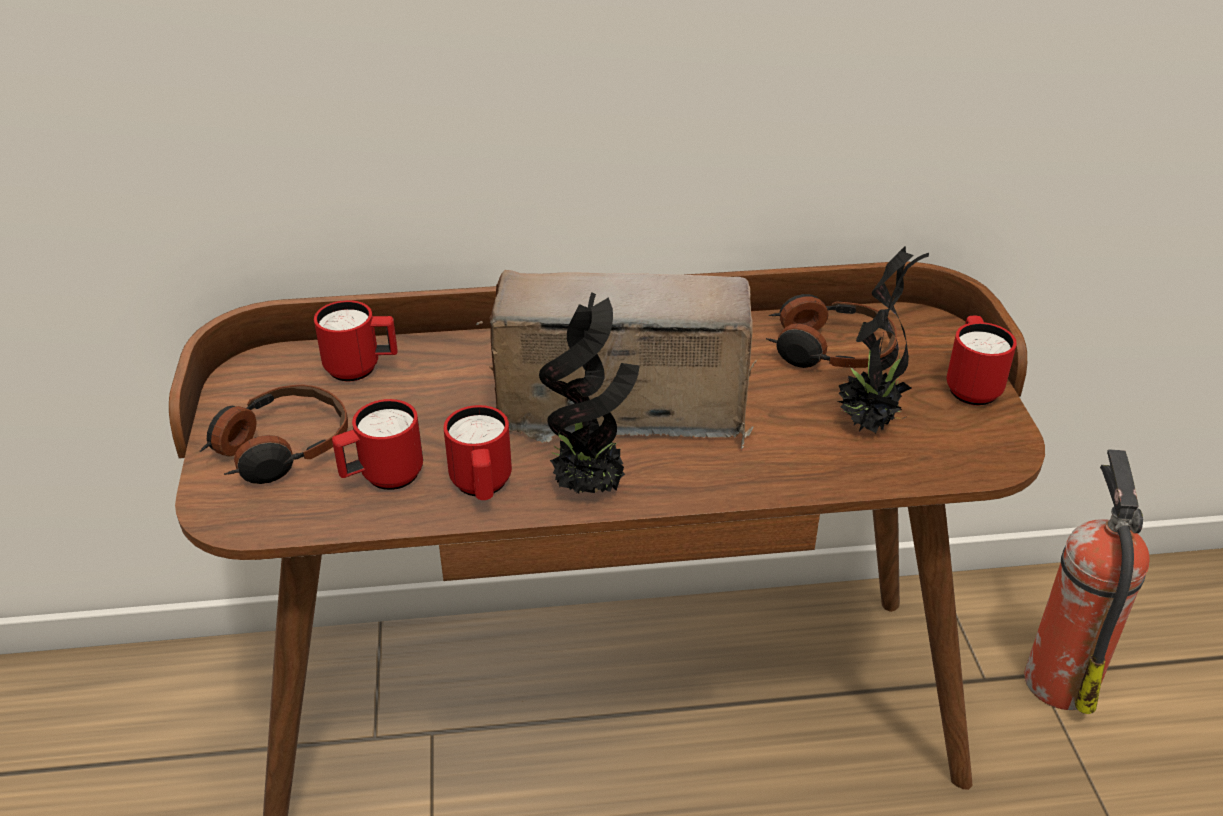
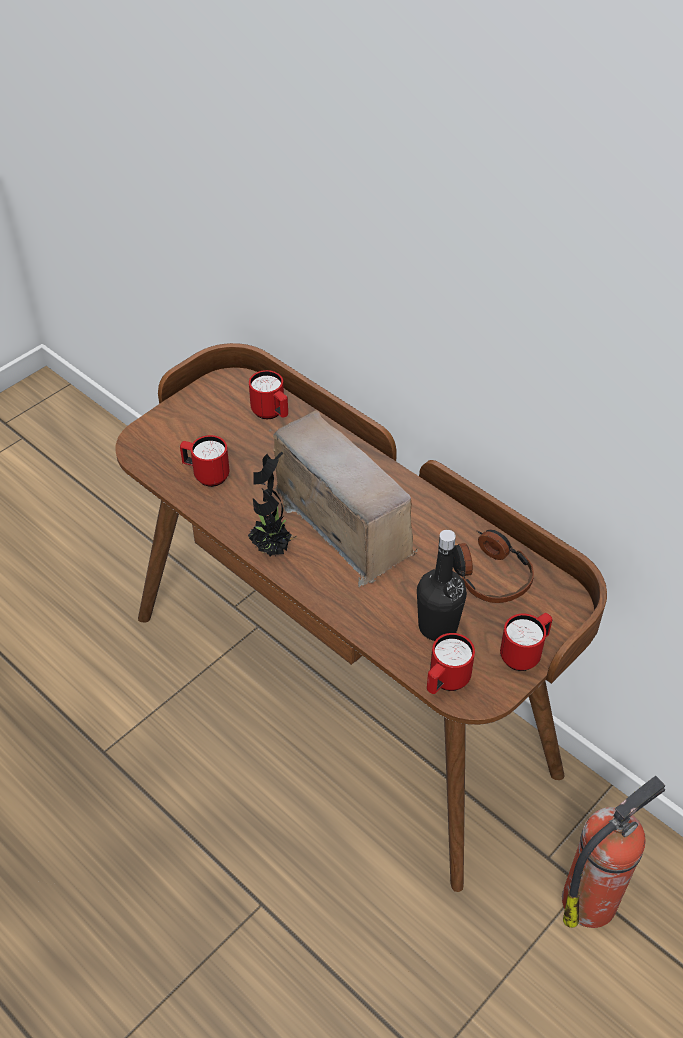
camera: 50 degrees right, 10 degrees up
(280, 448) = (191, 429): headphones -> none
(482, 488) = (233, 512): red mug -> red mug (445, 682)
(868, 424) = (438, 626): potted plant -> black bottle

